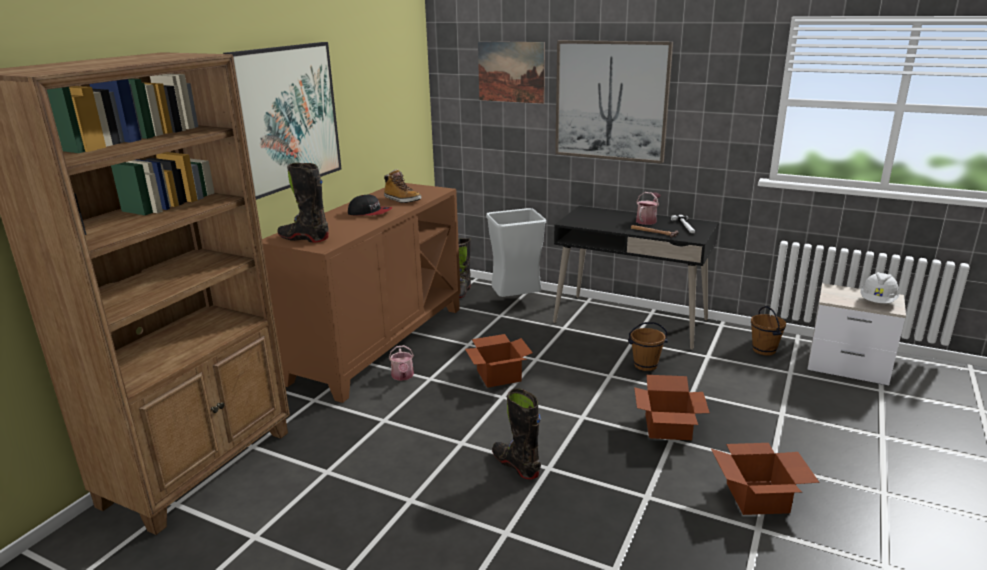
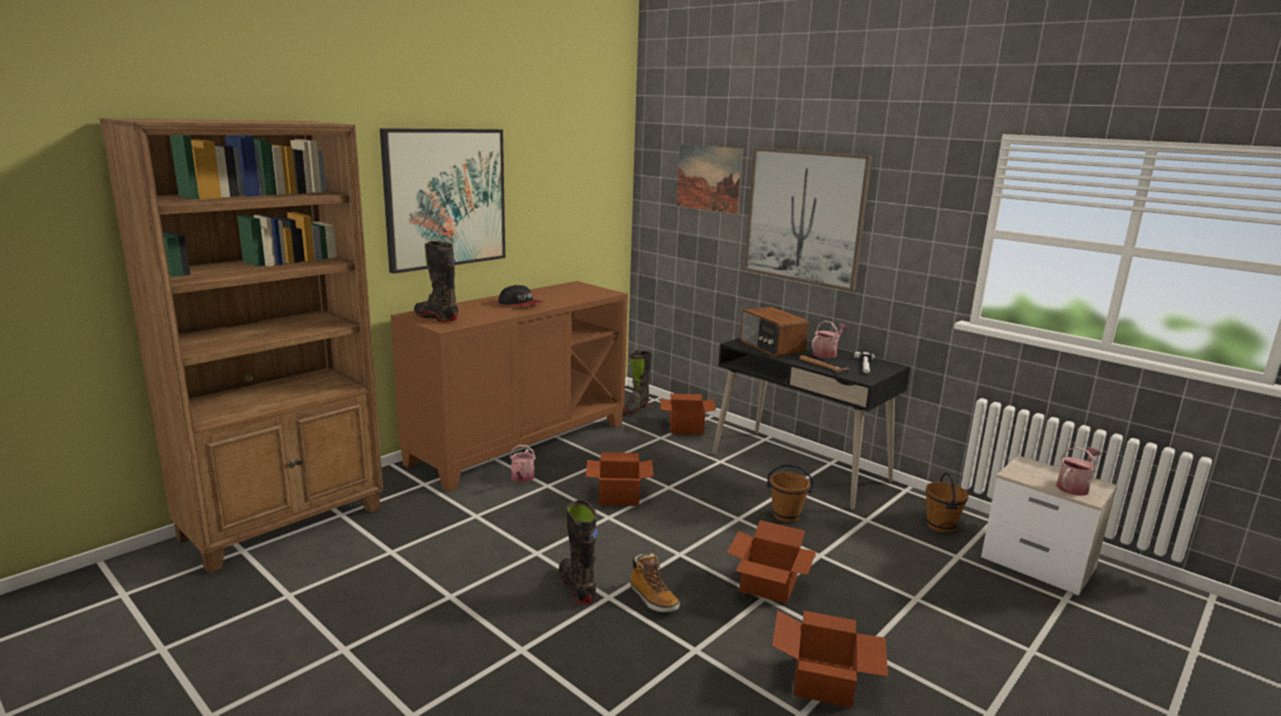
camera: 15 degrees right, 5 degrees down
(402, 200) = (563, 297): boot -> boot (652, 598)
(516, 302) = (686, 427): grey trash can -> cardboard box
(598, 221) = (771, 347): none -> radio
(877, 302) = (1074, 487): white hard hat -> watering can

